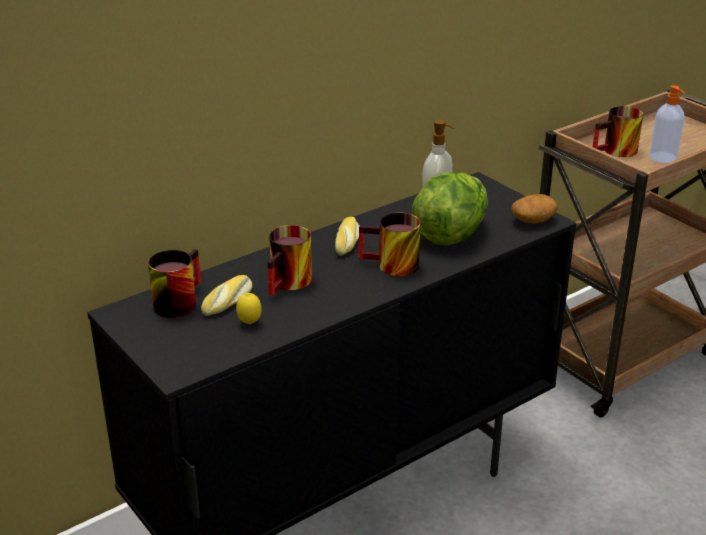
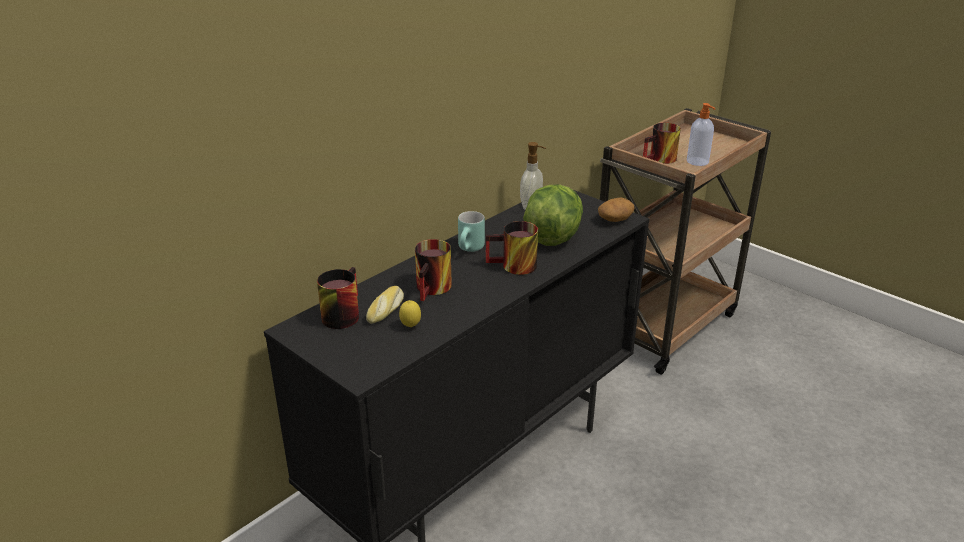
camera: 10 degrees left, 0 degrees up
(348, 242) = (471, 250): bread -> turquoise mug

